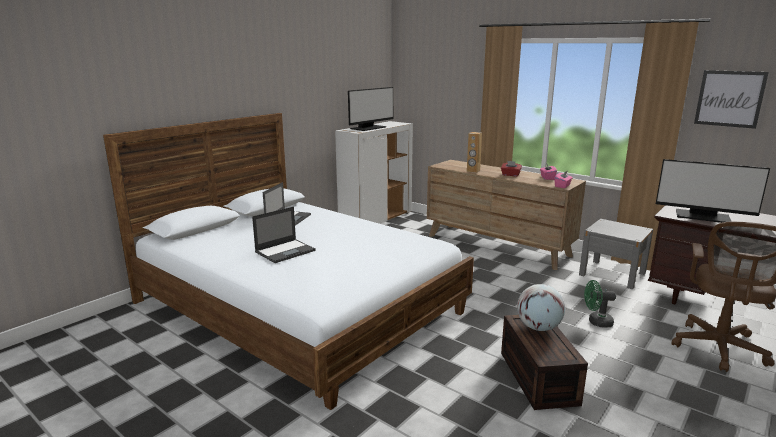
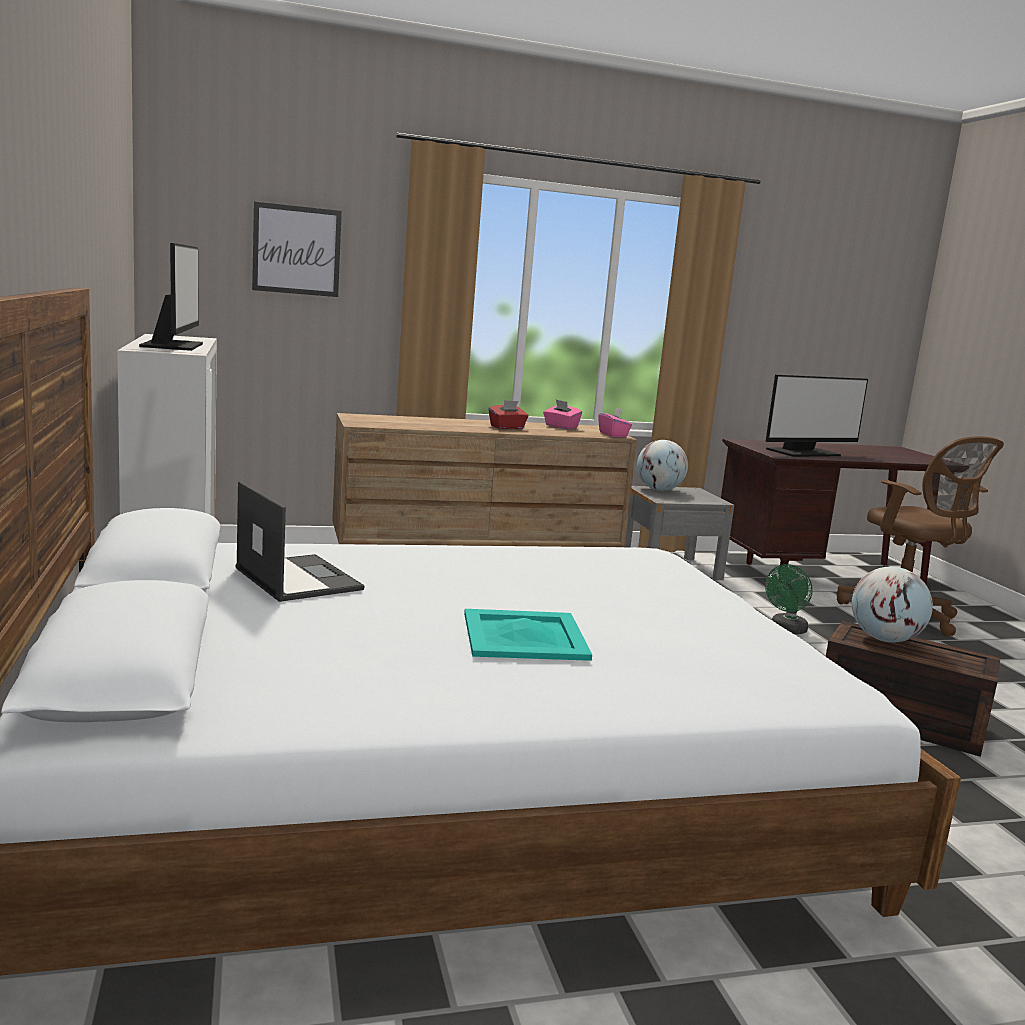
camera: 55 degrees left, 5 degrees down
(285, 251) = (523, 635): laptop -> turquoise tray
(473, 171) = (441, 427): brown speaker -> none
(613, 224) = (659, 490): none -> globe
(729, 98) = (769, 293): picture -> picture (296, 250)

